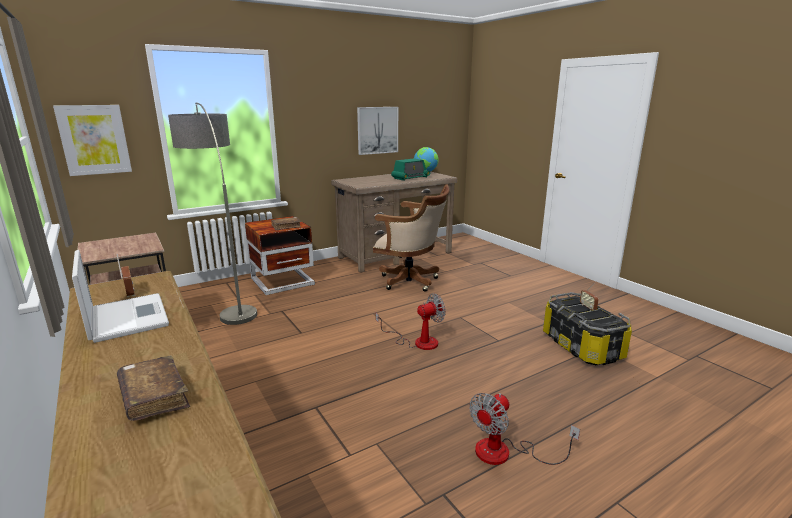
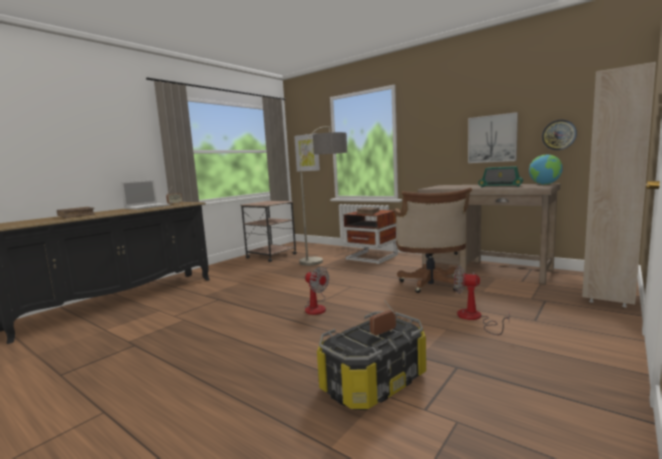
camera: 70 degrees right, 10 degrees down
(423, 129) = (559, 135): none -> wall clock
(493, 250) = (609, 300): none -> beige bookcase
(505, 453) = (171, 359): fan -> fan (474, 318)

